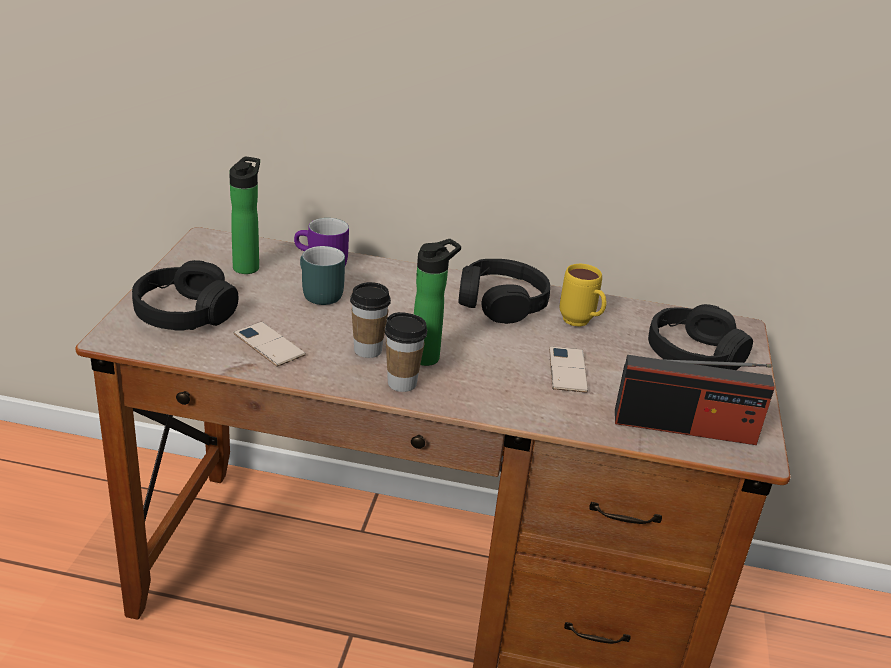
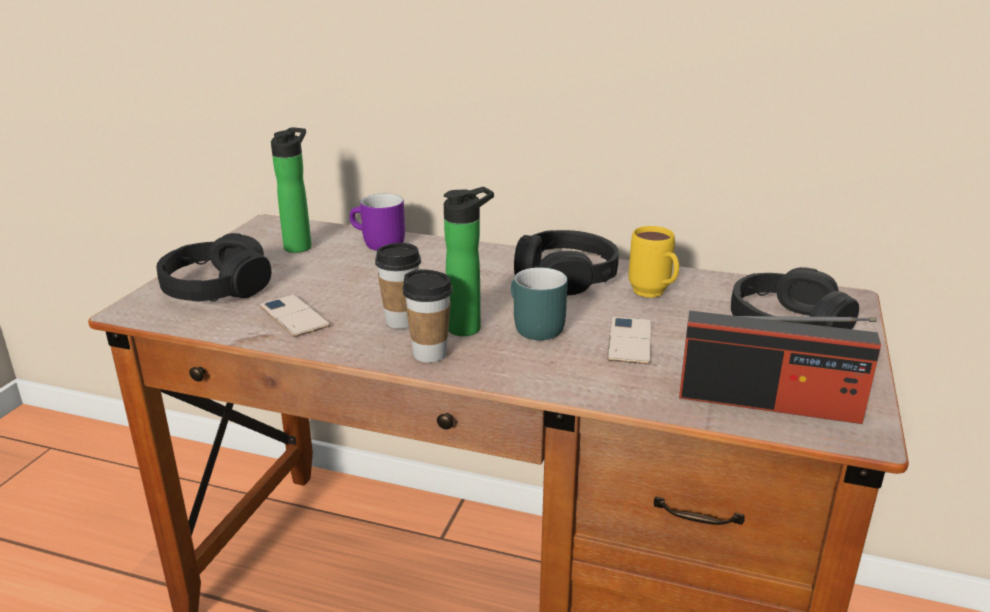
camera: 10 degrees right, 5 degrees down
(316, 294) = (363, 269): turquoise mug -> turquoise mug (531, 327)

